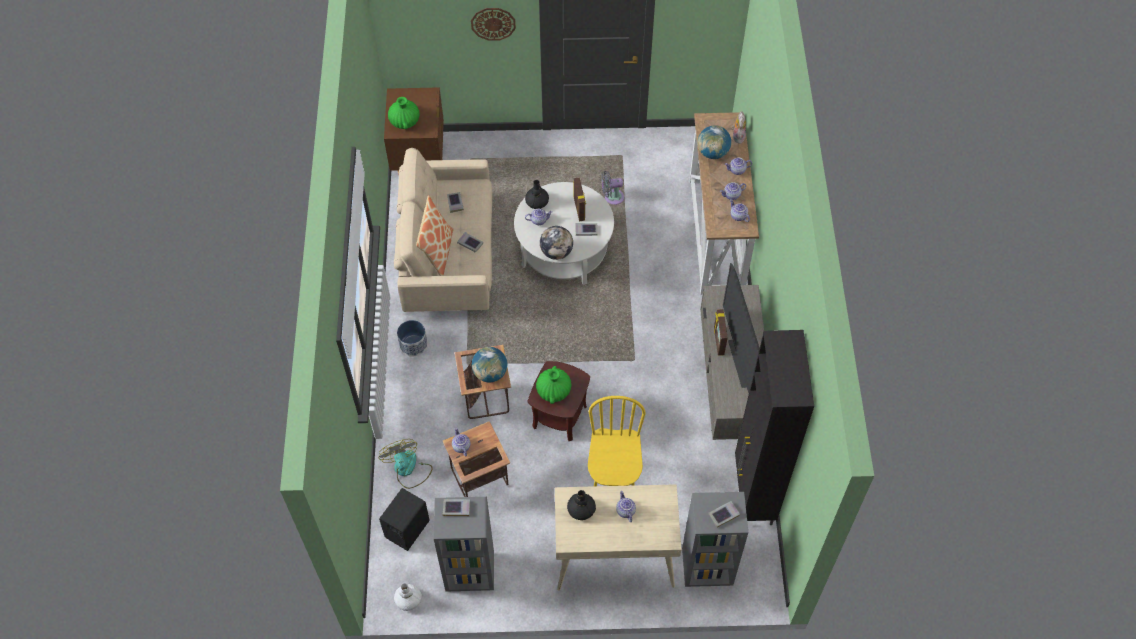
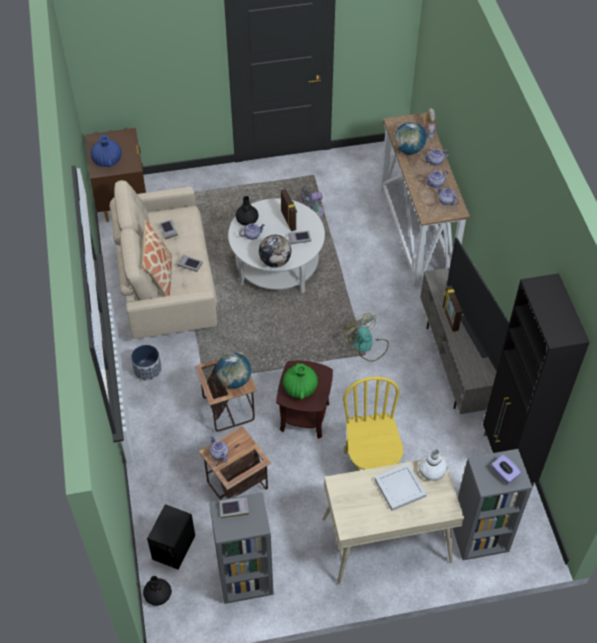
camera: 10 degrees left, 5 degrees down
(405, 121) = (107, 161): green vase -> blue vase
(408, 469) = (164, 489): fan -> fan (366, 346)
(408, 600) = (188, 618): white vase -> white vase (431, 471)
(493, 23) = (183, 54): wall clock -> none
(581, 509) = (355, 494): black vase -> black vase (157, 595)
(625, 511) = (399, 488): teapot -> white tray
(723, 515) = (504, 474): book -> purple tissue box

